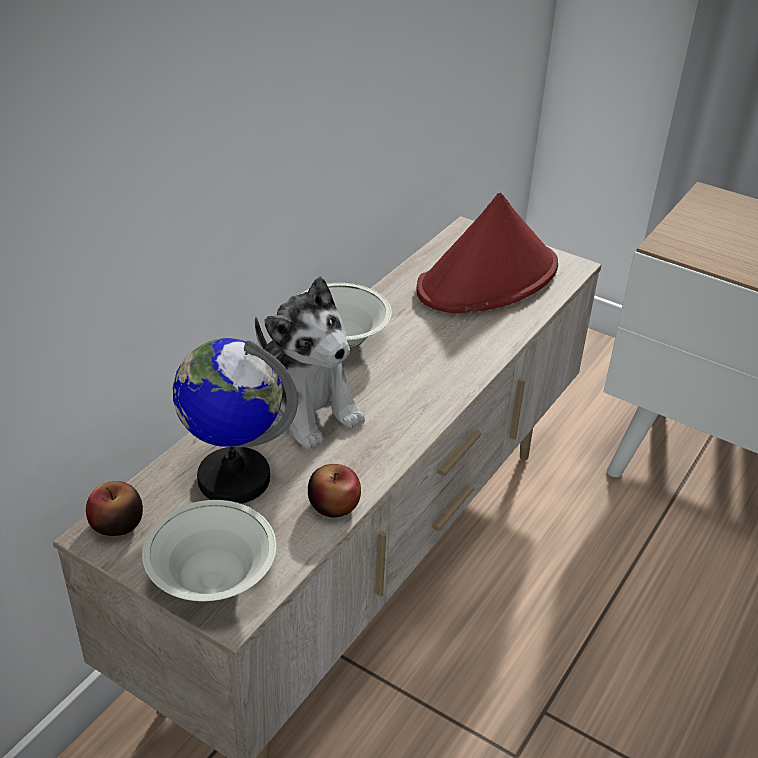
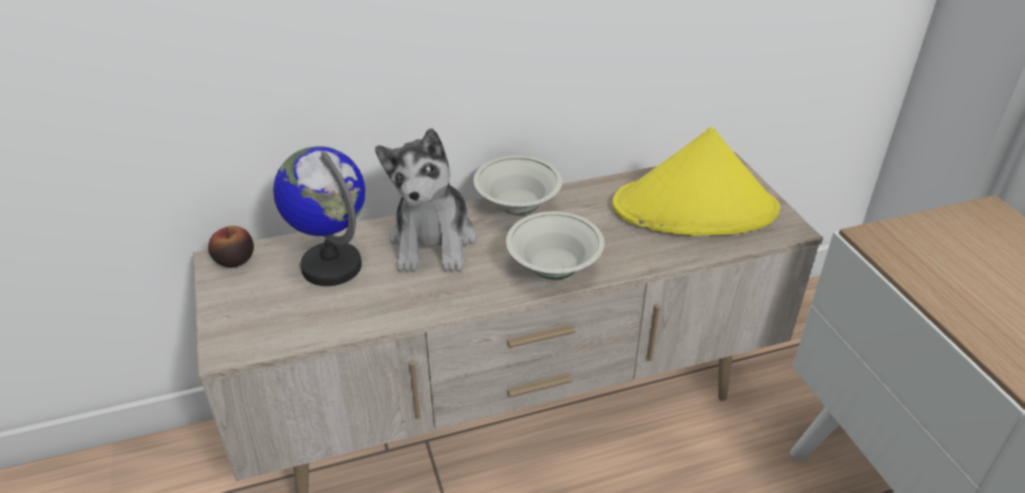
camera: 40 degrees right, 0 degrees up
(213, 581) = (240, 324): white bowl -> white bowl (554, 269)
(334, 505) = (370, 317): apple -> none
(488, 279) = (695, 209): red hat -> yellow hat

